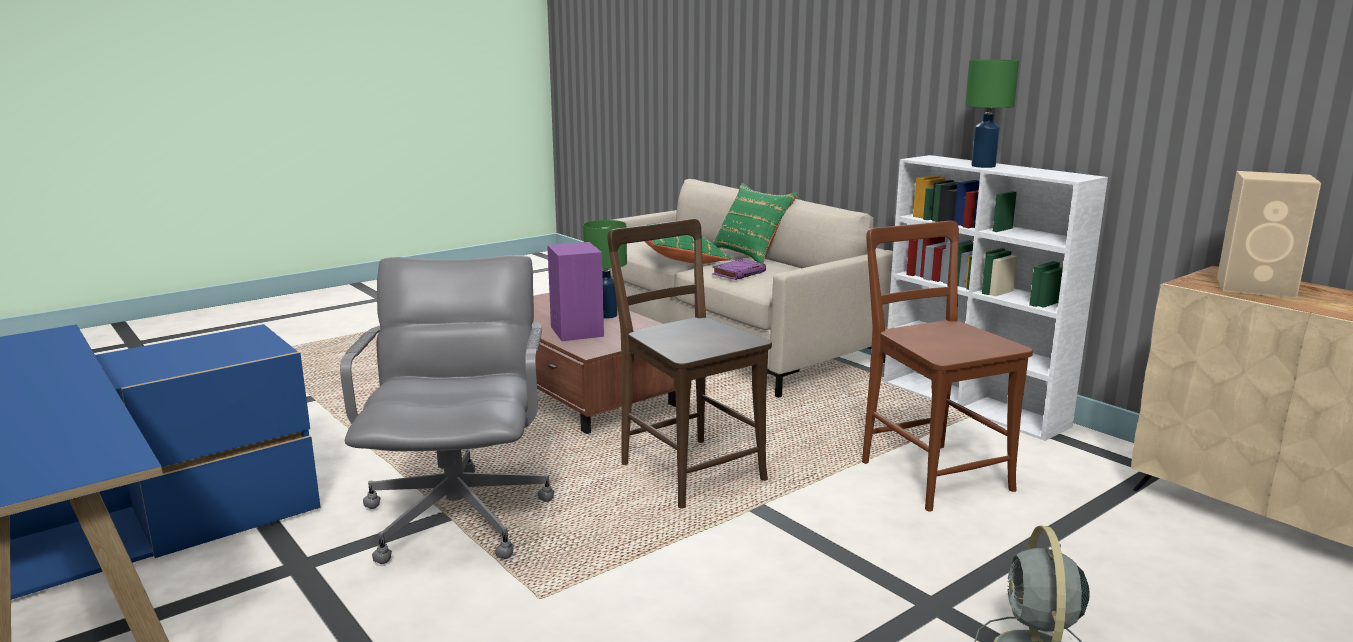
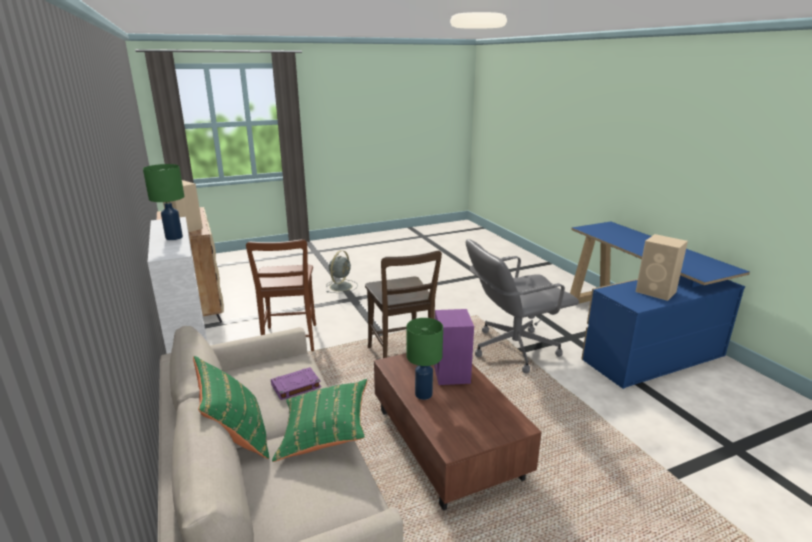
camera: 165 degrees left, 5 degrees up
(164, 357) = (657, 292): none -> beige speaker
(459, 517) = (513, 348): grey office chair -> grey office chair turned 60 degrees clockwise

